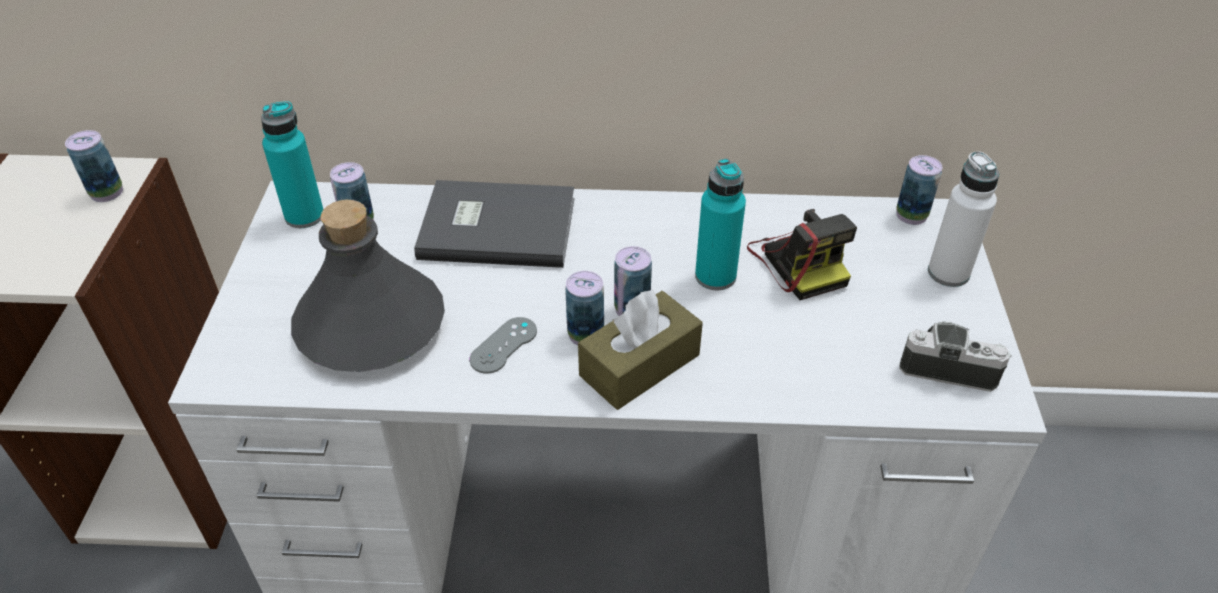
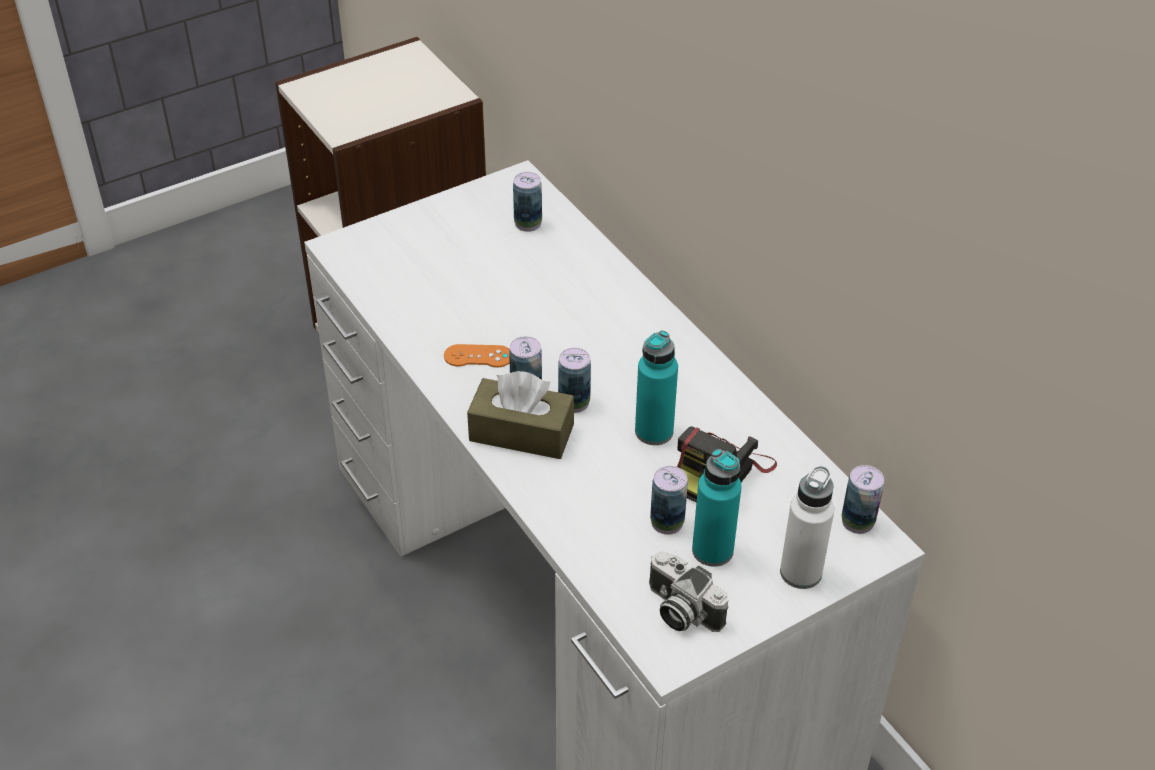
camera: 55 degrees right, 0 degrees up
(106, 192) = (426, 99): can -> can (667, 522)
(304, 216) = (509, 196): turquoise bottle -> turquoise bottle (712, 550)
(370, 326) = (438, 285): grey bottle -> none
(496, 225) = (592, 289): grey book -> none
(503, 345) = (478, 356): grey game controller -> orange game controller
(949, 367) = (680, 610): camera -> camera turned 150 degrees clockwise

